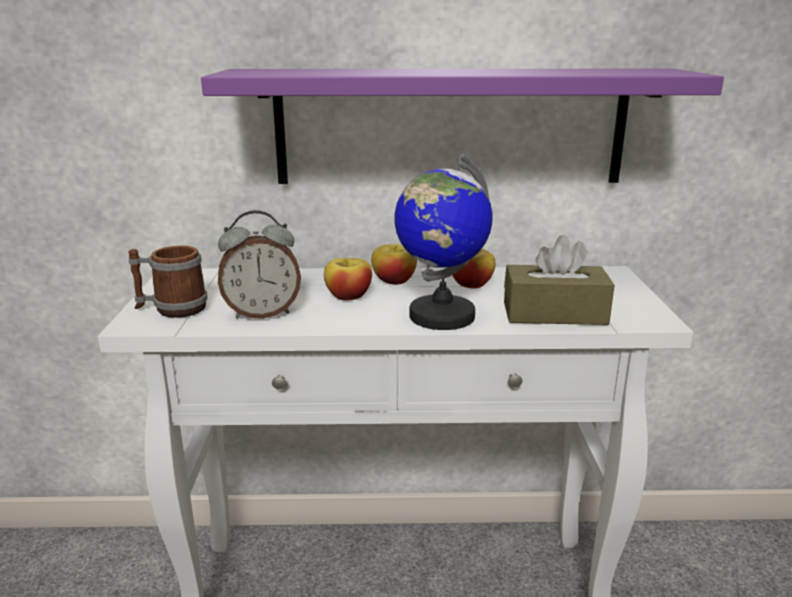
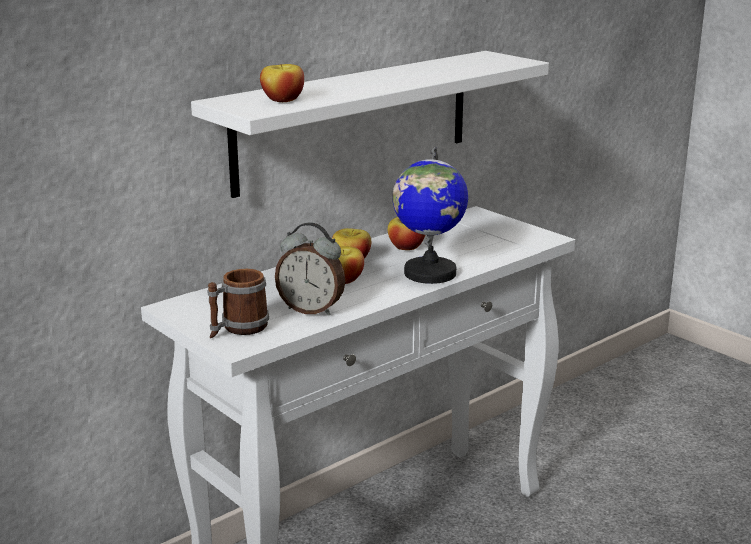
camera: 40 degrees left, 0 degrees up
(262, 313) = (311, 310): alarm clock -> alarm clock turned 75 degrees clockwise
(293, 72) = (283, 100): none -> apple
(450, 127) = (354, 120): purple shelf -> white shelf
(554, 313) = (490, 251): brown tissue box -> none

